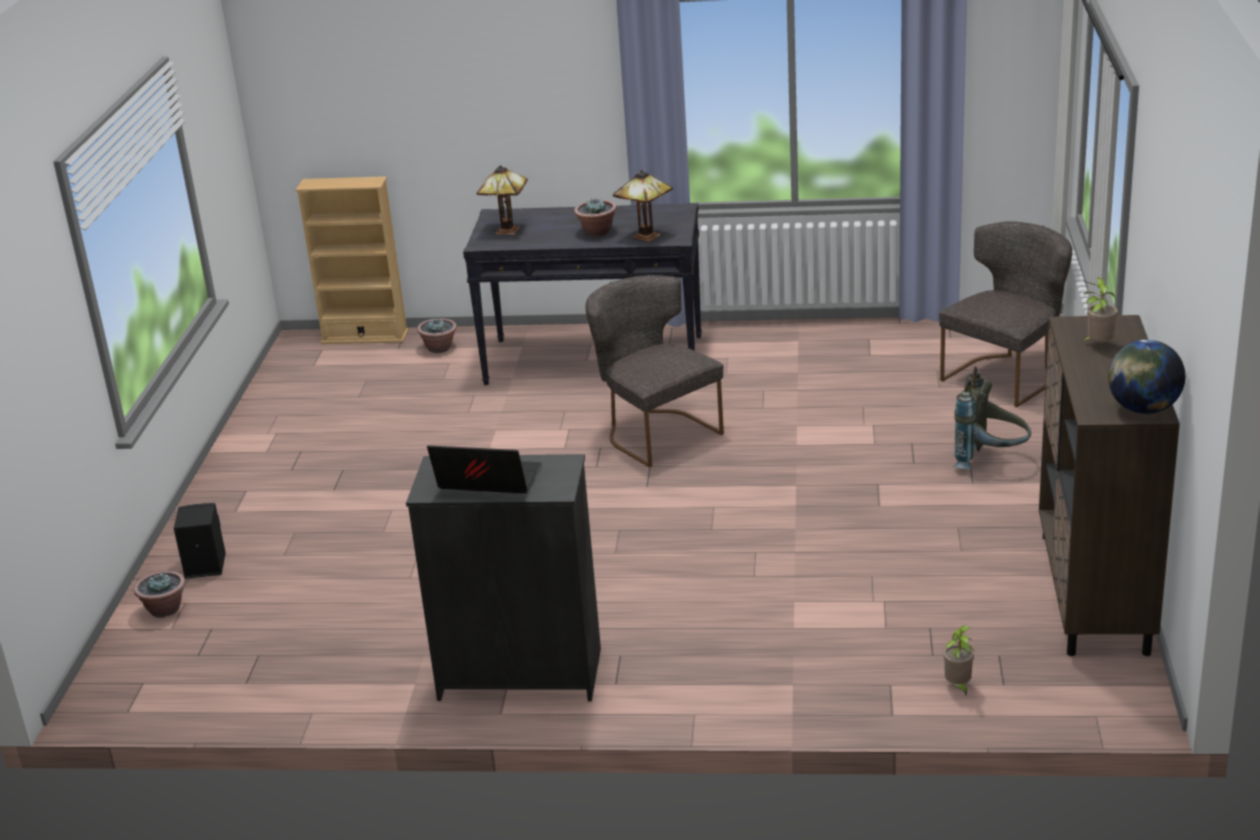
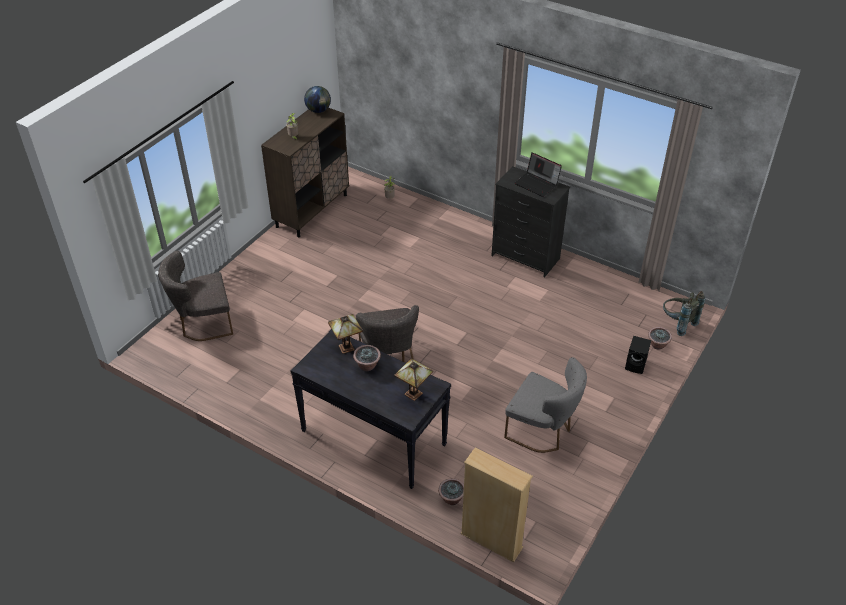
camera: 155 degrees left, 15 degrees up
(343, 439) = (542, 431): none -> grey chair
(990, 461) = (272, 278): grey backpack -> grey backpack (677, 323)

